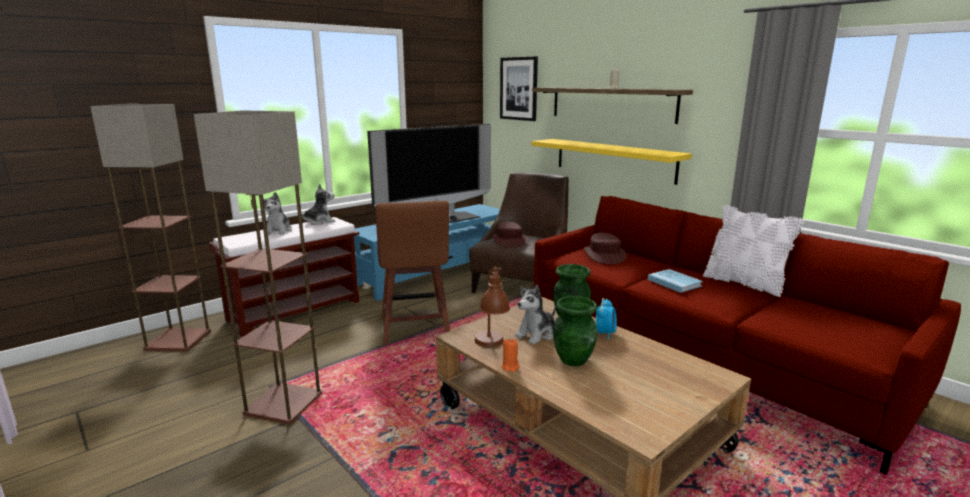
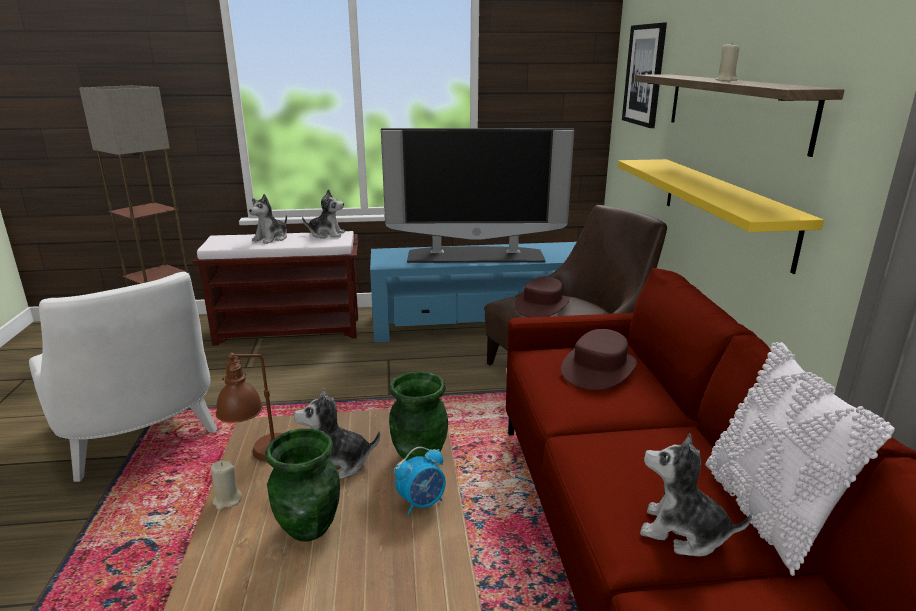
camera: 35 degrees right, 5 degrees up
(284, 404) = (139, 436): floor lamp -> white armchair
(414, 329) = (359, 393): brown stool -> none
(510, 367) = (227, 500): orange candle -> beige candle
(674, 283) = (624, 459): blue book -> none
(732, 297) = (683, 532): none -> plush toy

